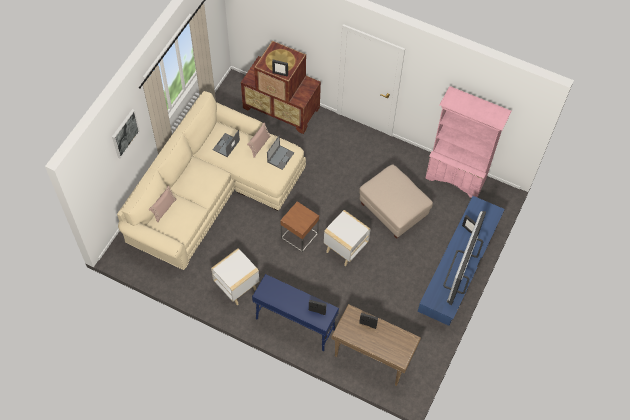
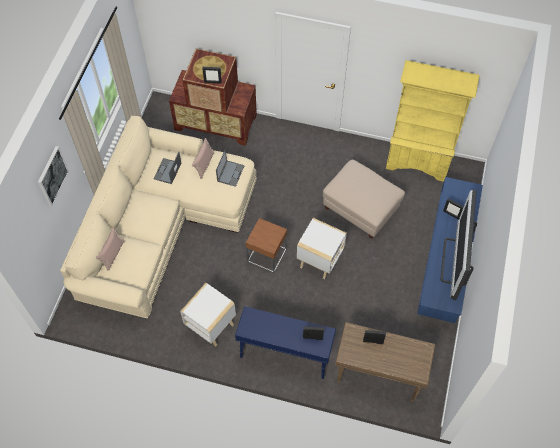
camera: 10 degrees left, 0 degrees up
(456, 178) = (417, 163): pink bookcase -> yellow bookcase

